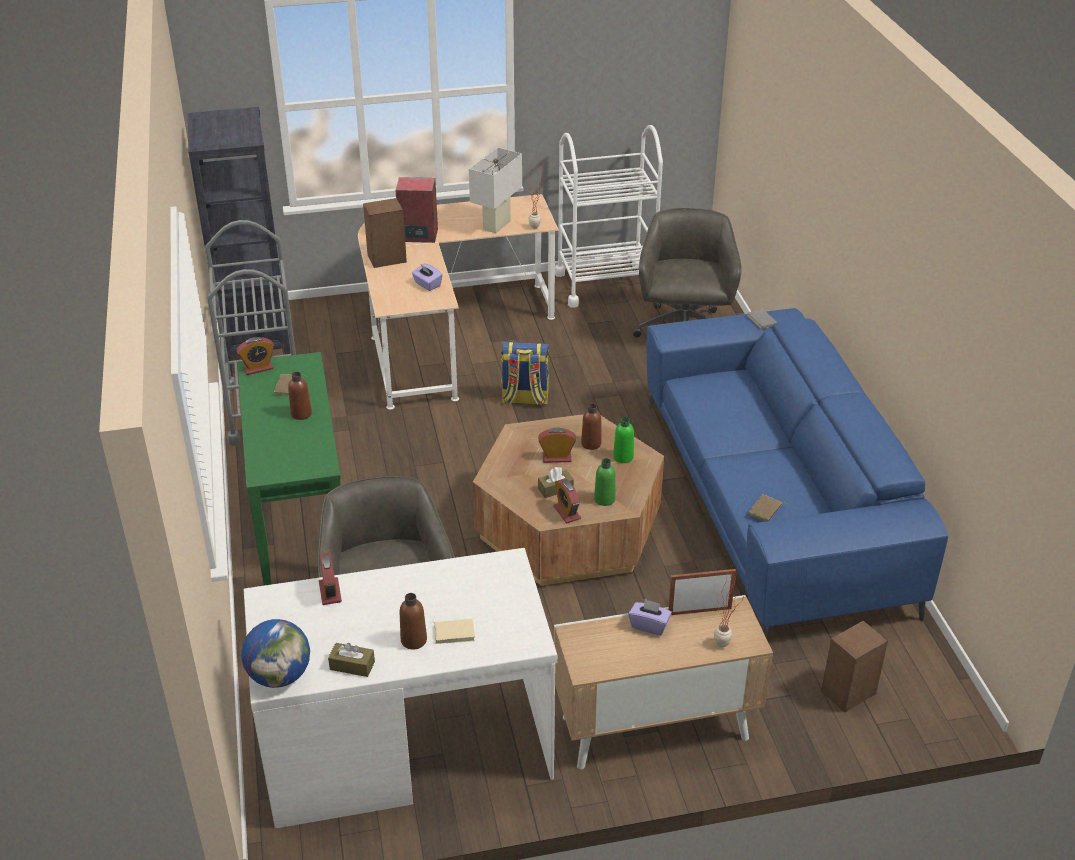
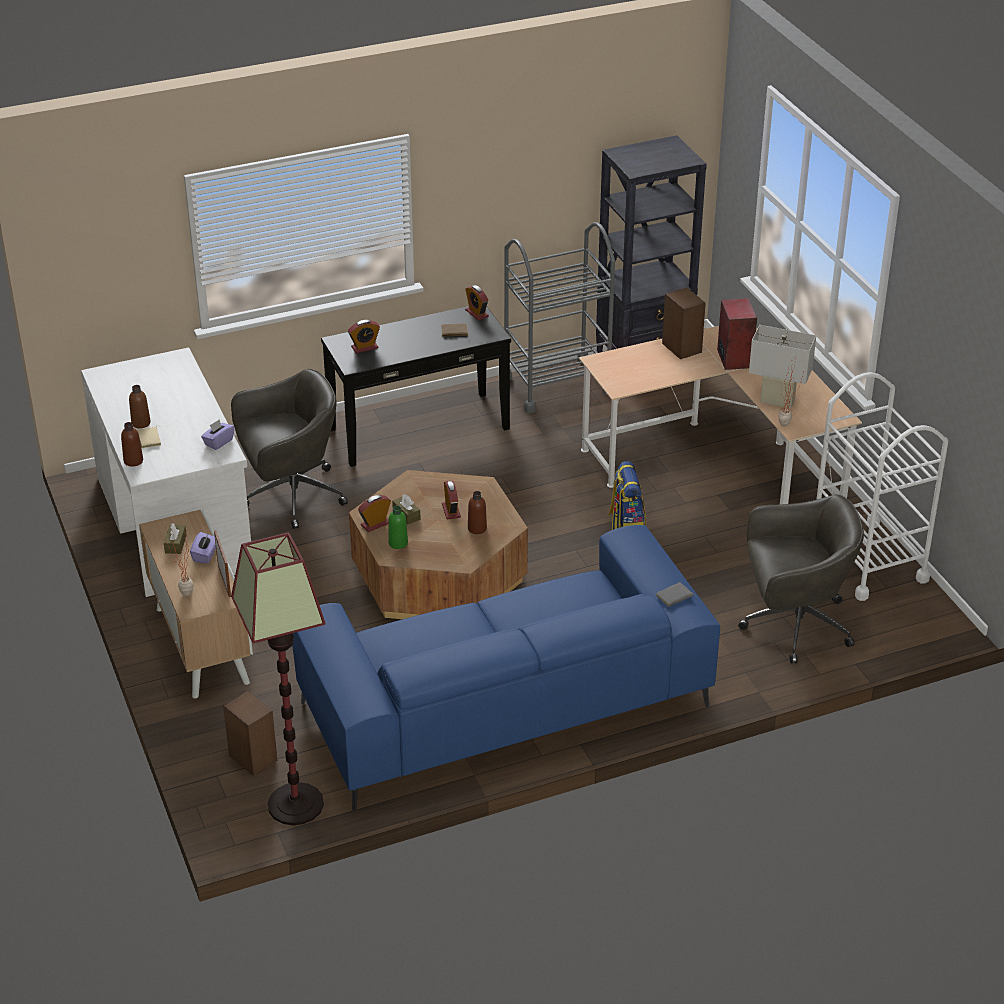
camera: 80 degrees right, 0 degrees up
(280, 676) = (104, 376): globe -> none
(299, 516) = (418, 428): green console table -> black console table
(301, 414) = (418, 344): brown bottle -> brown bottle (133, 461)
(330, 592) = (187, 381): alarm clock -> alarm clock (364, 347)
(352, 665) = (115, 402): brown tissue box -> brown tissue box (175, 544)
(427, 284) = (644, 376): purple tissue box -> purple tissue box (218, 442)
(623, 457) = (461, 549): green bottle -> none
(766, 510) = (397, 637): brown book -> none
(918, 663) = (295, 805): none -> floor lamp

